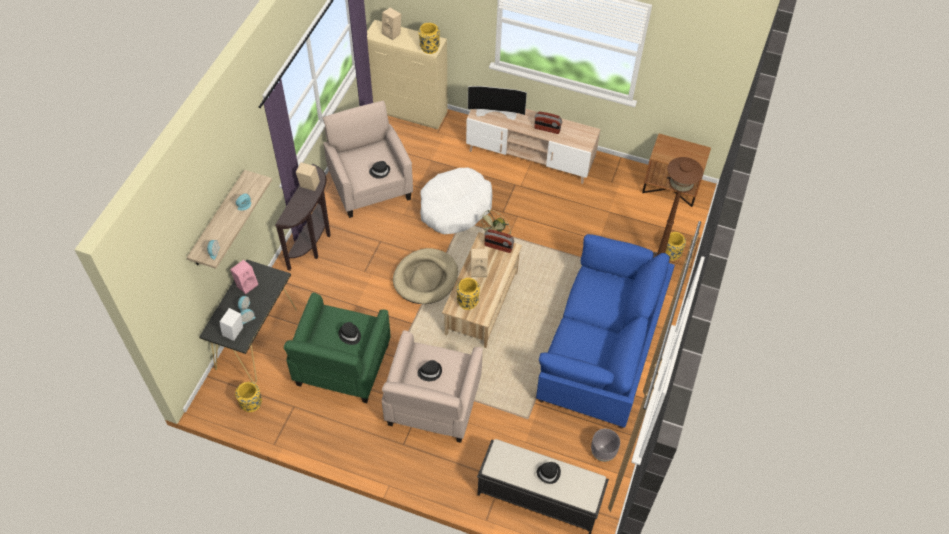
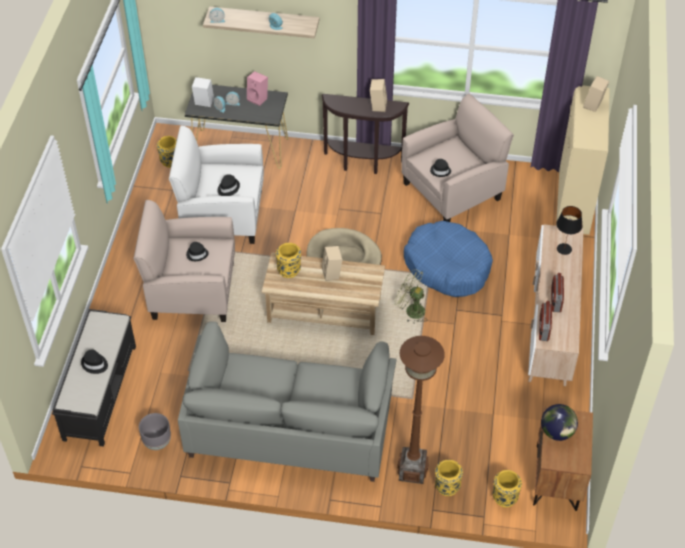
camera: 80 degrees right, 5 degrees down
(342, 366) = (222, 215): green armchair -> white armchair
(429, 48) = (584, 139): yellow vase -> yellow vase (504, 497)
(455, 208) = (447, 266): white dog bed -> blue dog bed
(496, 111) = (564, 249): television -> black table lamp
(498, 247) = (369, 285): radio -> radio (543, 328)
(601, 348) = (290, 426): blue sofa -> grey sofa
(673, 156) = (557, 432): none -> globe

